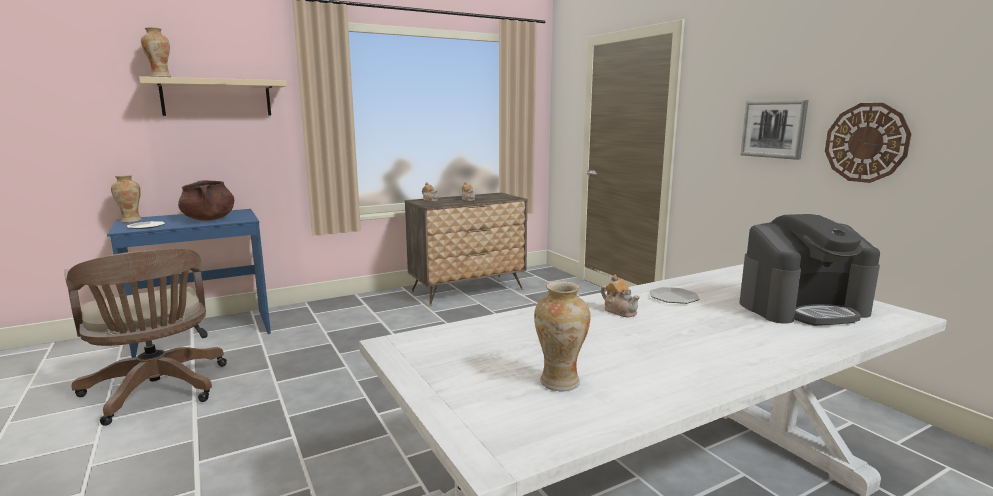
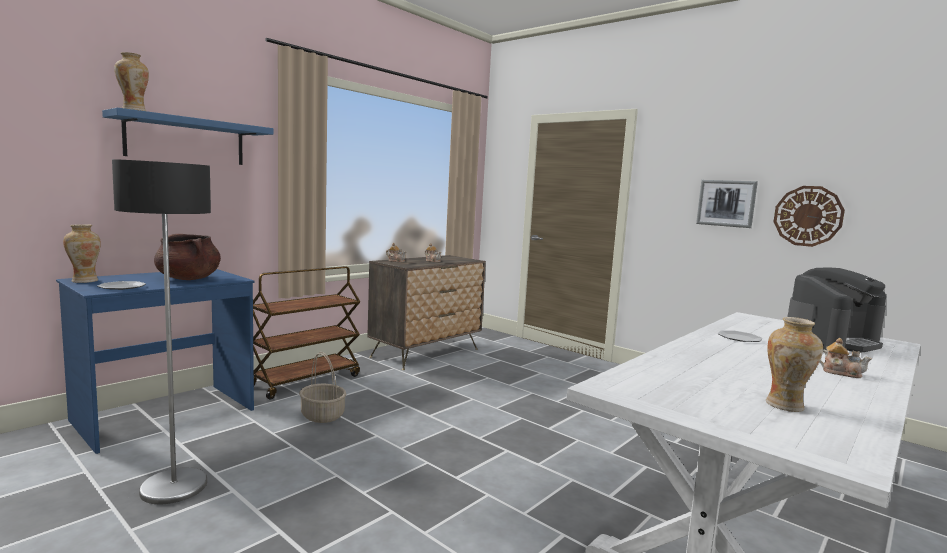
camera: 20 degrees left, 5 degrees down
(157, 392) = (173, 487): brown office chair -> floor lamp
(217, 98) = (186, 140): beige shelf -> blue shelf
(319, 344) = (323, 416): none -> basket
(335, 311) = (306, 381): none -> brown cart
(620, 311) = (722, 350): teapot -> teapot (840, 372)

